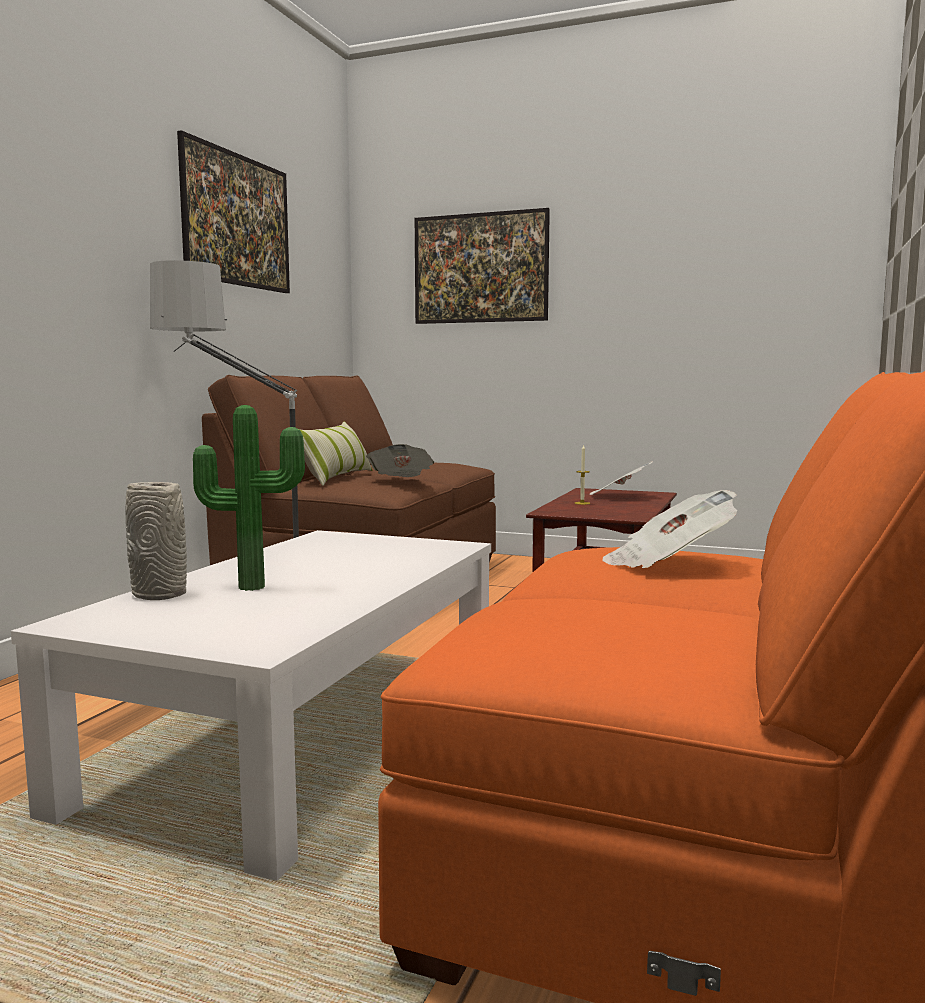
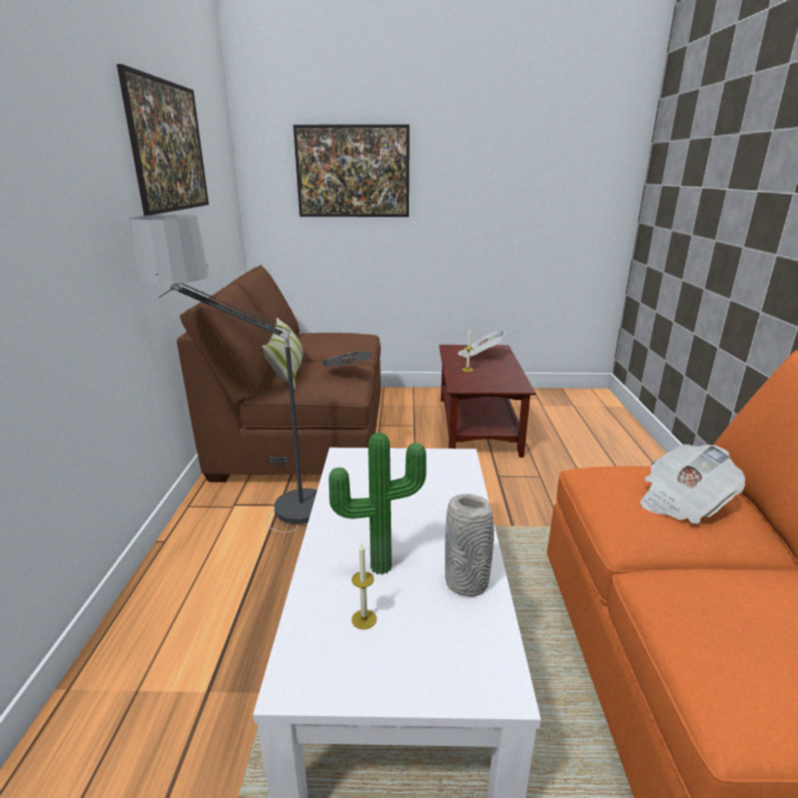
camera: 20 degrees left, 15 degrees up
(160, 595) = (320, 601): grey vase -> grey vase (467, 583)
(186, 606) = (364, 619): none -> candle

